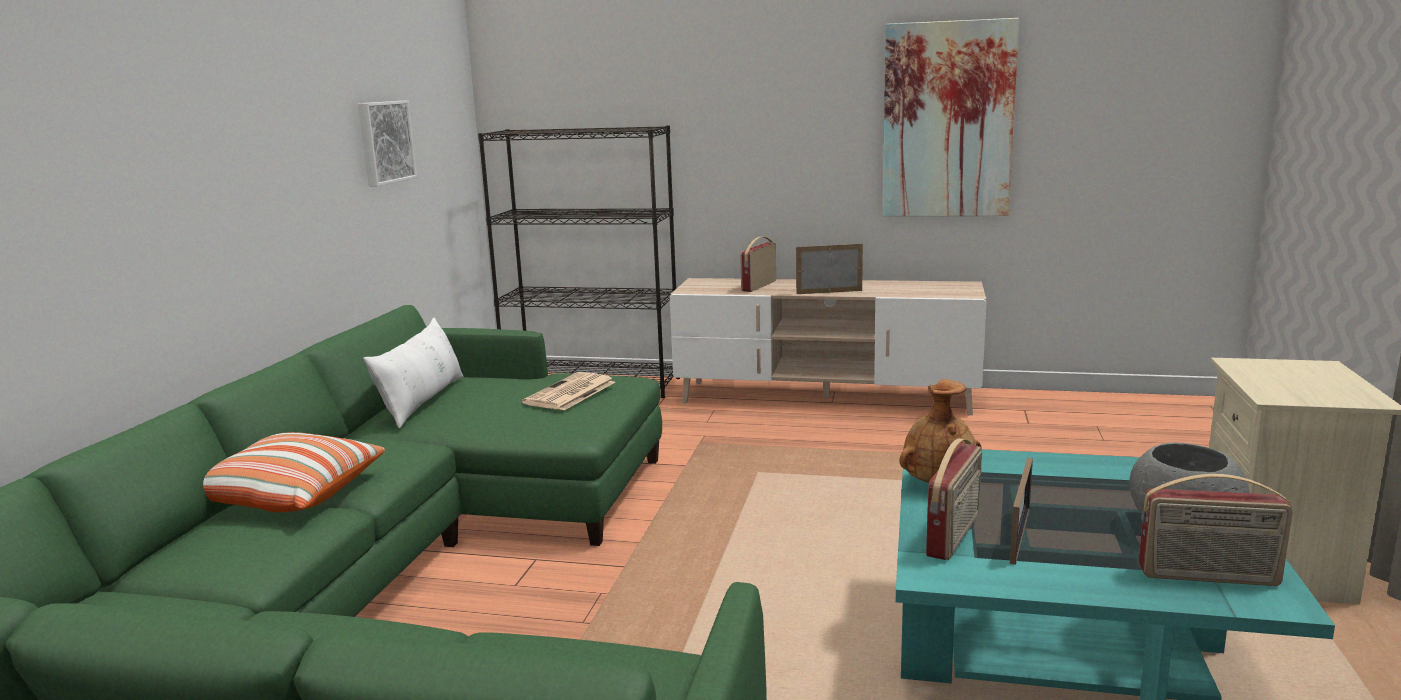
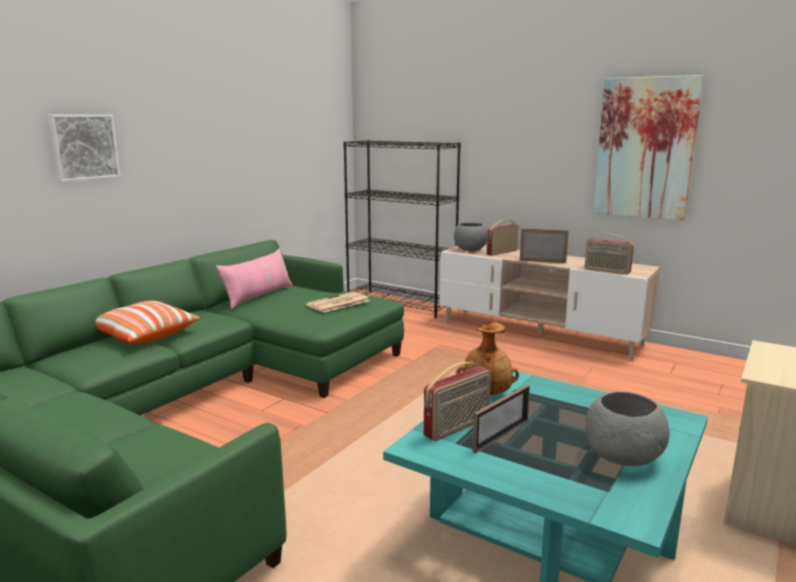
camera: 20 degrees right, 0 degrees up
(384, 142) = (276, 143): picture -> picture (83, 147)
(423, 401) = (258, 296): white pillow -> pink pillow
(709, 286) = (470, 249): none -> grey bowl
(1208, 577) = (601, 492): radio -> radio (606, 271)

